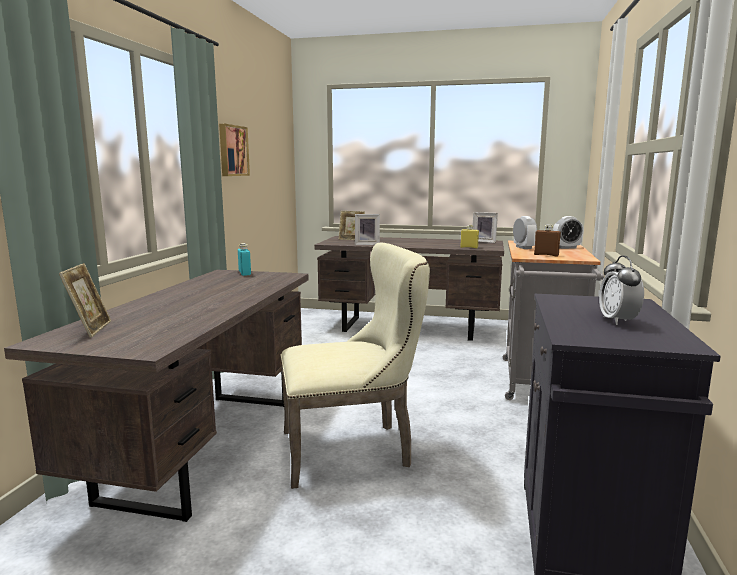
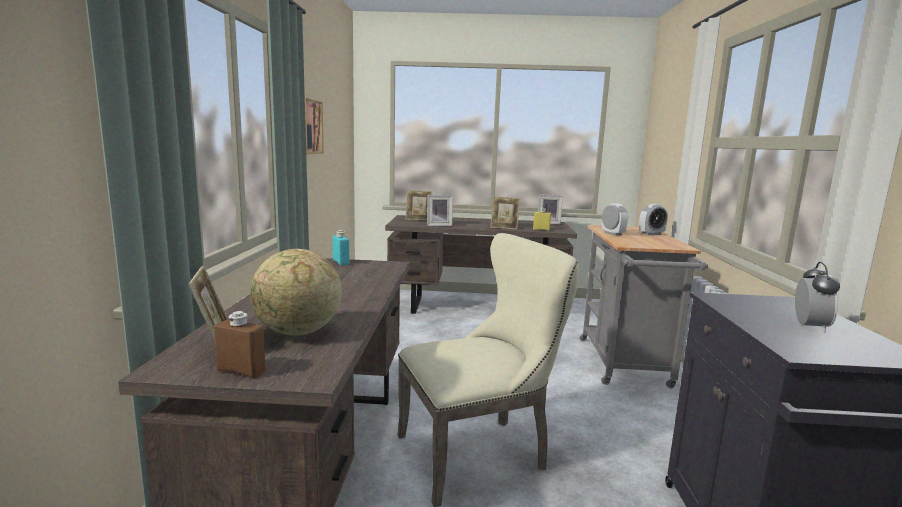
camera: 10 degrees left, 0 degrees up
(162, 322) = (298, 333): none -> globe
(431, 246) = (504, 228): none -> picture frame
(546, 255) = (644, 243): brown bottle -> brown bottle (241, 371)
(618, 321) = (810, 327): alarm clock -> alarm clock turned 150 degrees counterclockwise

